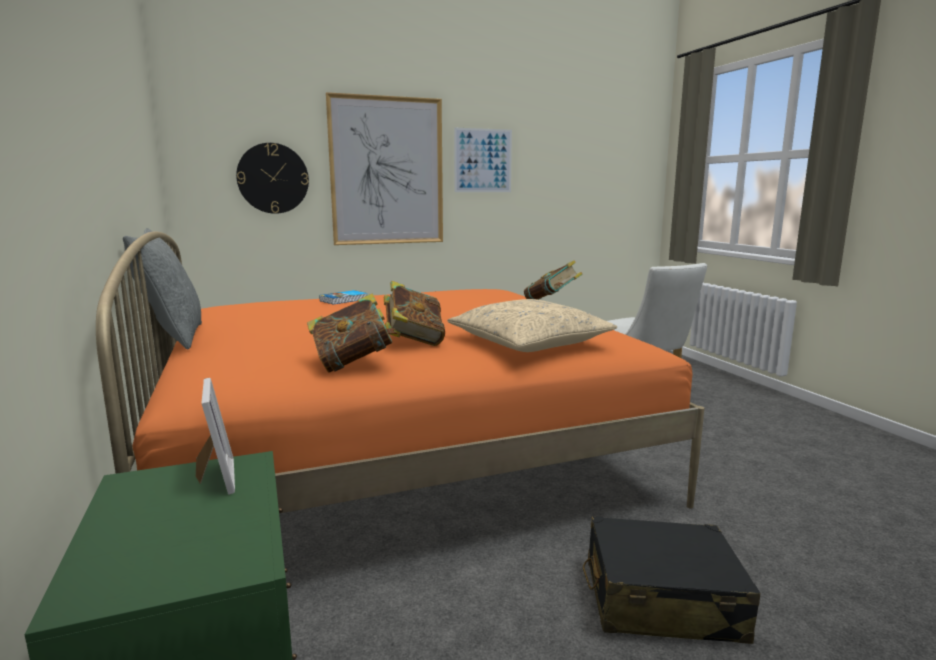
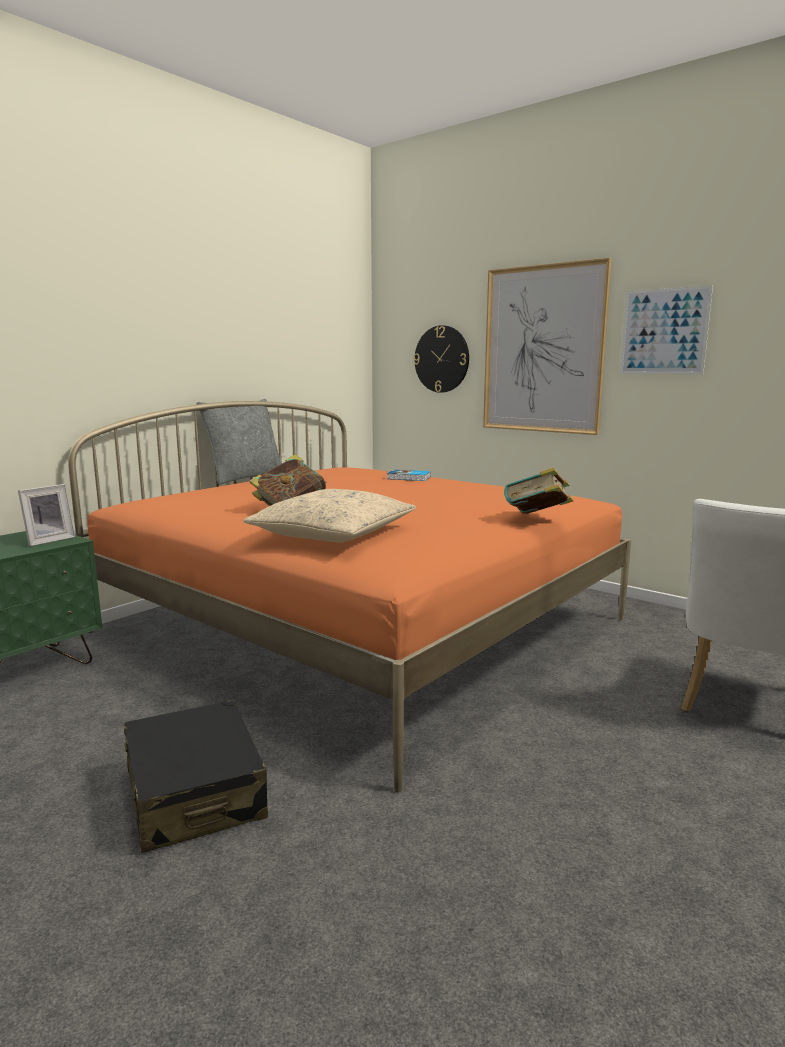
camera: 60 degrees right, 0 degrees up
(353, 364) = (210, 510): book -> none

